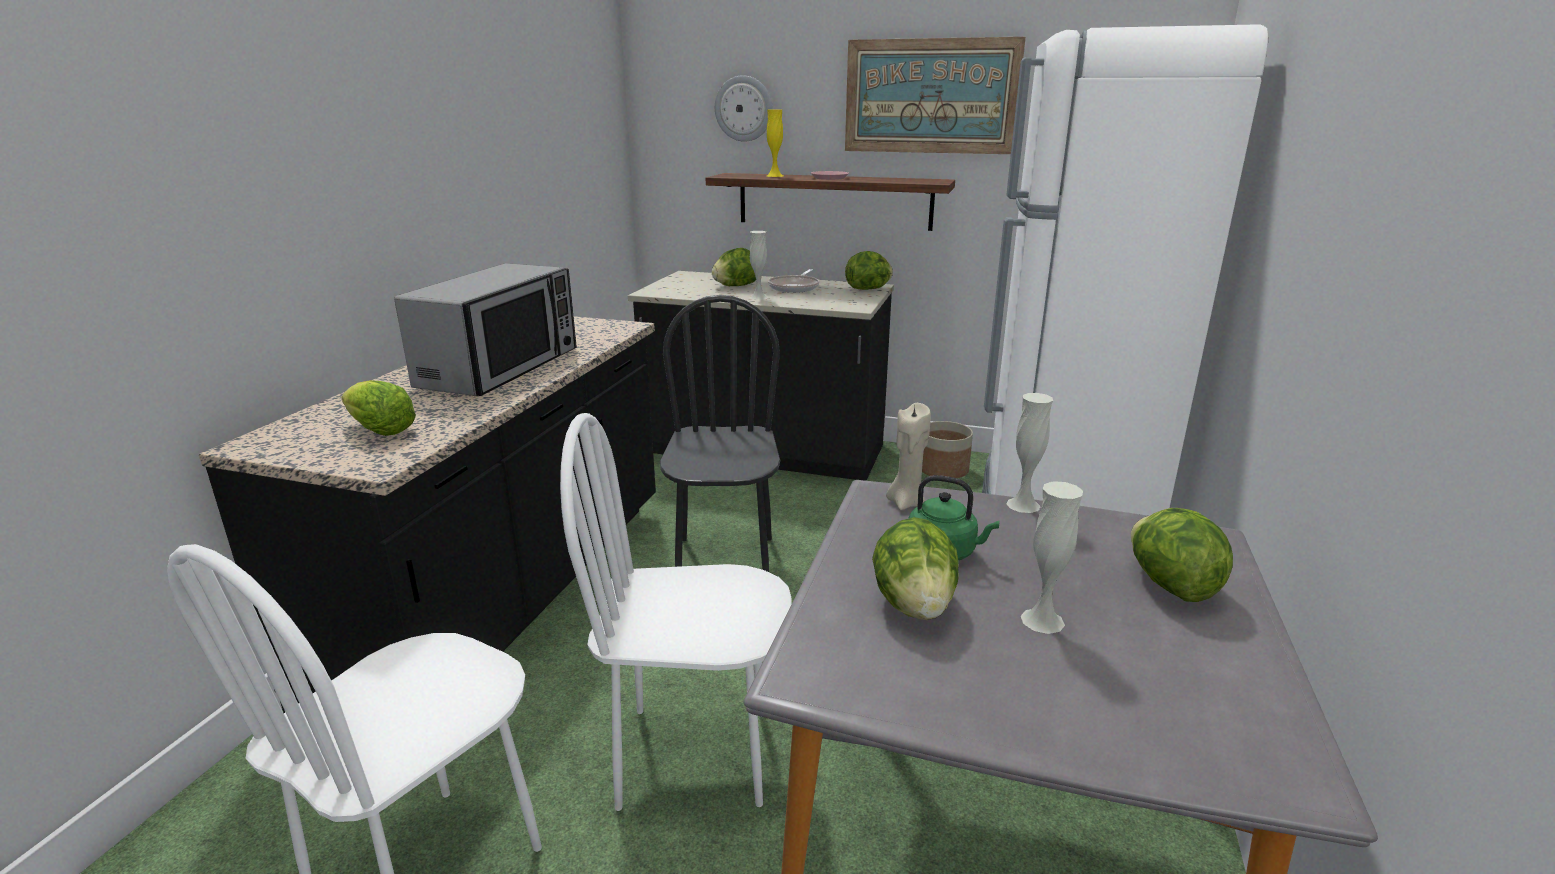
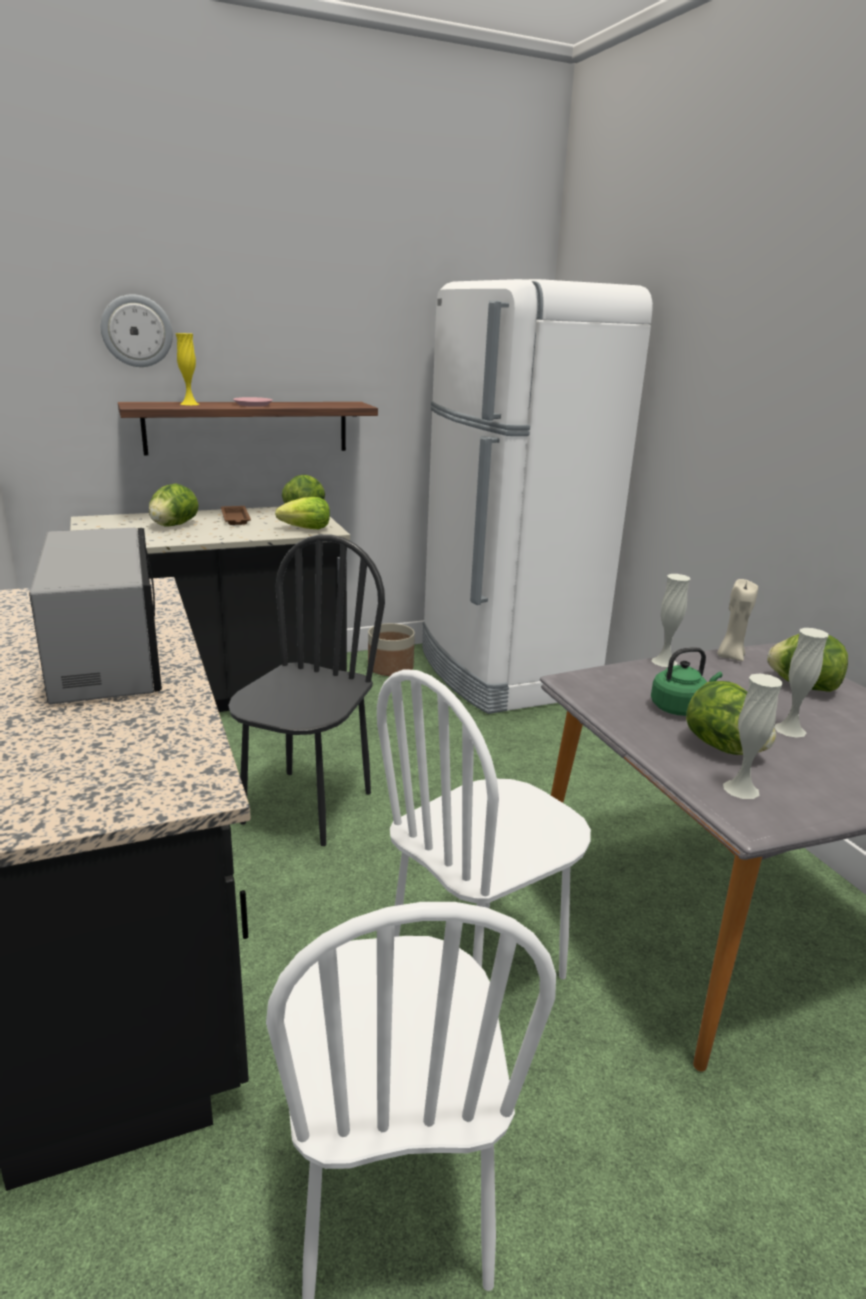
camera: 40 degrees left, 0 degrees up
(381, 431) = (120, 759): lettuce -> lettuce (306, 529)
(724, 563) = (306, 807): black chair -> black chair turned 60 degrees clockwise
(758, 297) = (220, 534): white vase -> white vase (741, 789)
(795, 287) = (235, 519): frying pan -> brown tray
(906, 502) = (602, 682): beige candle -> beige candle (730, 656)
(930, 96) = (334, 324): picture -> none

